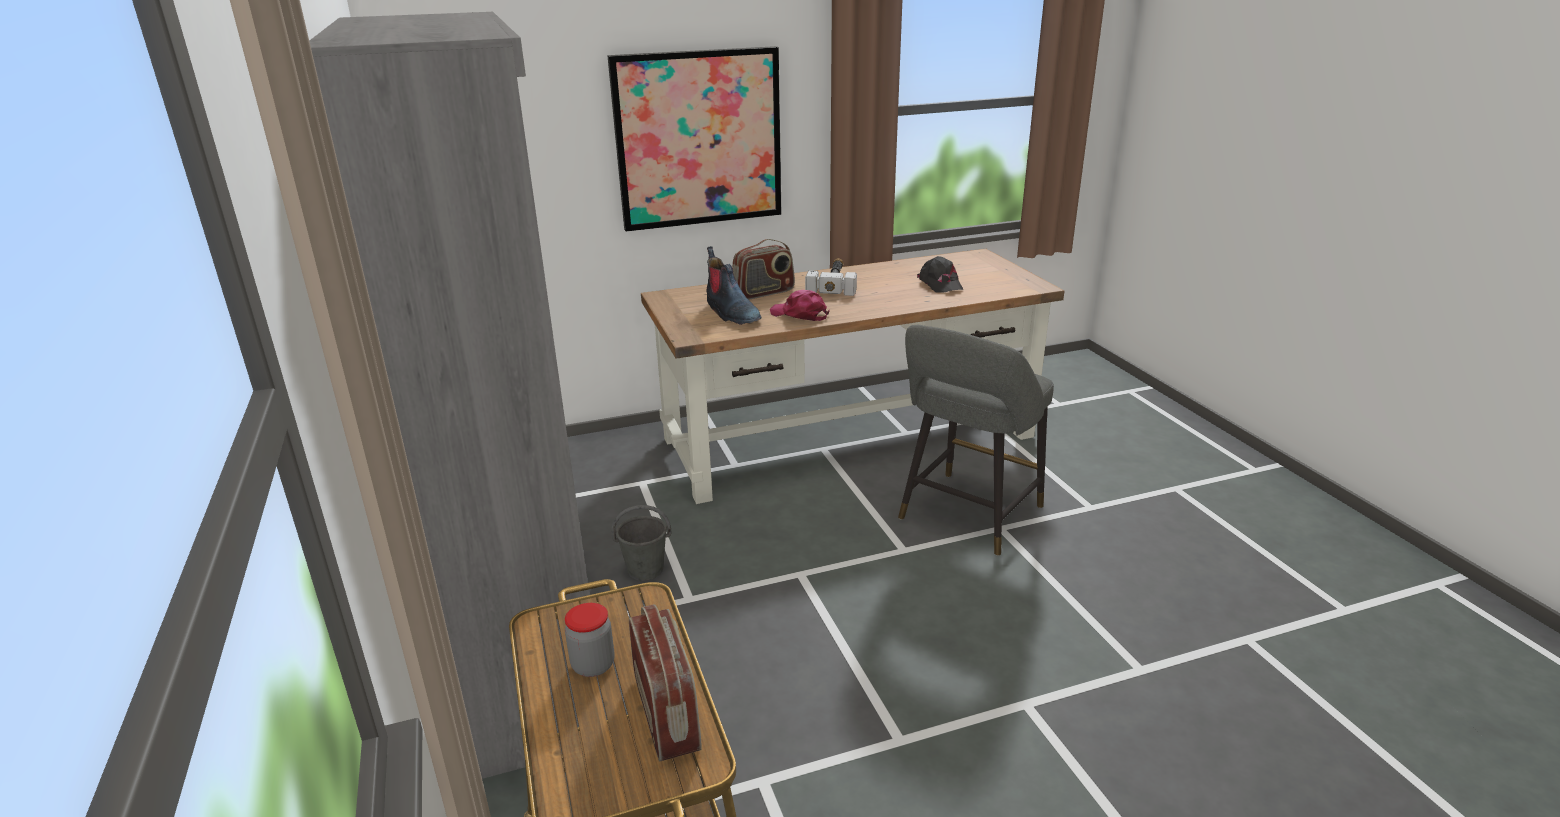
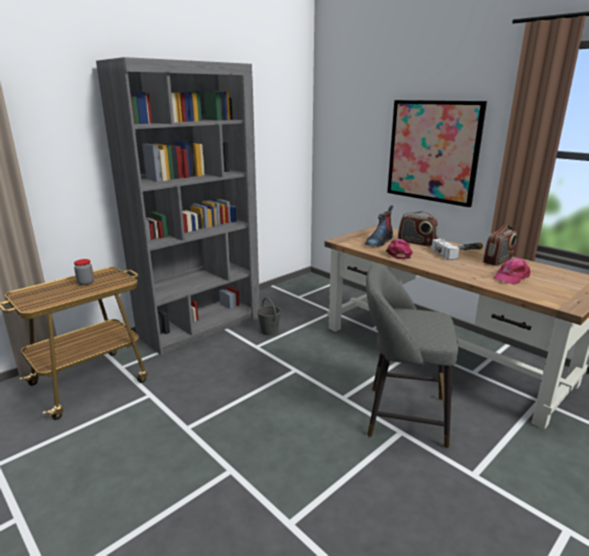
camera: 65 degrees right, 5 degrees down
(667, 714) = (58, 298): radio -> radio (498, 260)
(940, 284) = (511, 277): black cap -> pink cap

